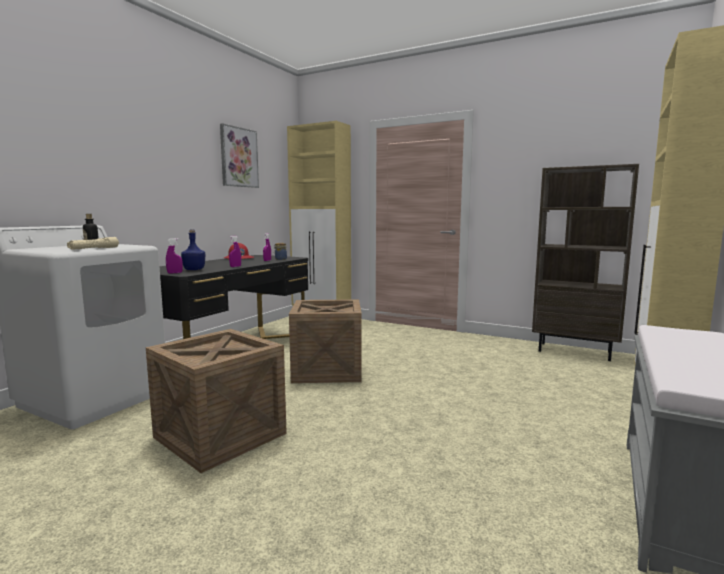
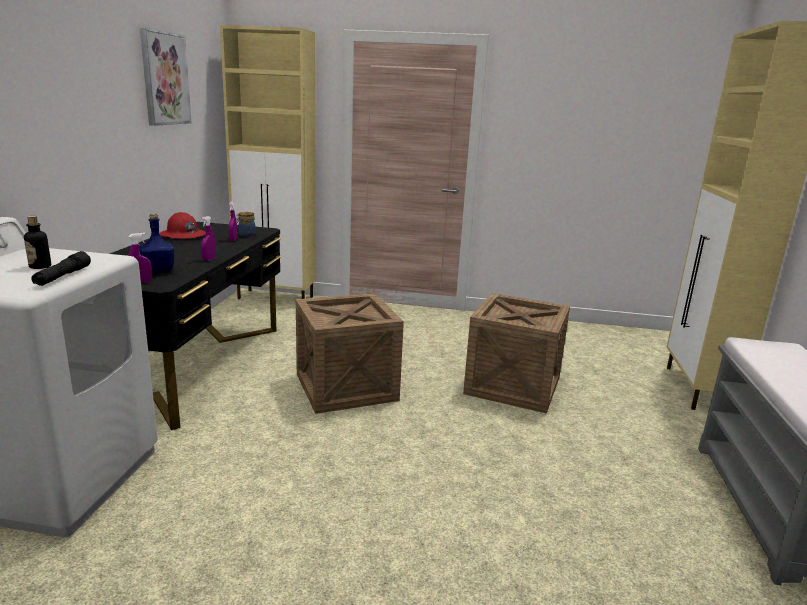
camera: 20 degrees left, 10 degrees up
(94, 249) = (63, 276): beige flashlight -> black flashlight
(220, 435) = (288, 509): crate -> crate (512, 385)
(575, 351) = (591, 330): brown bookcase -> none

